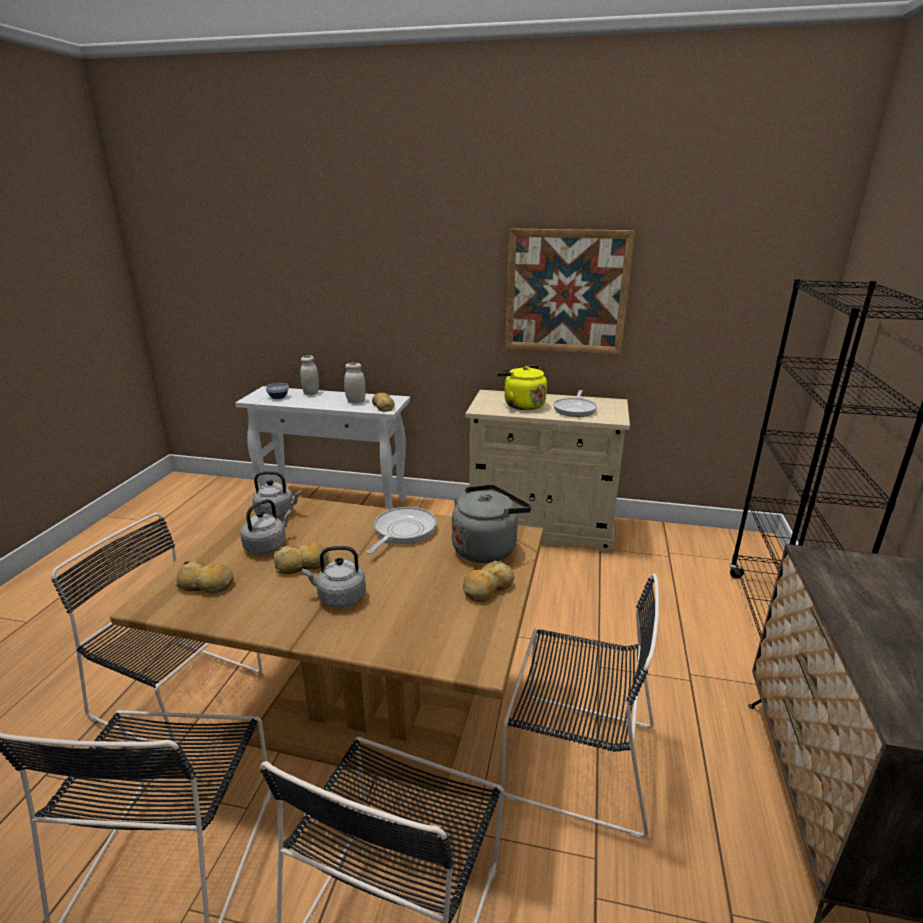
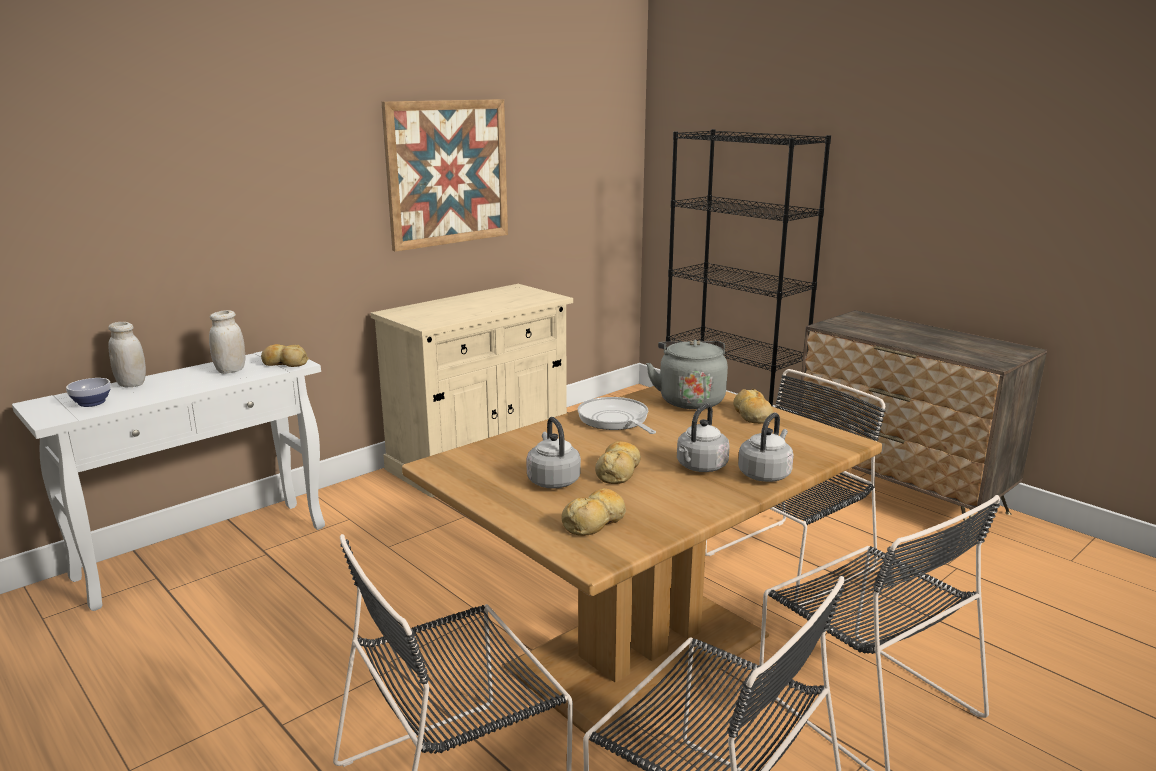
camera: 55 degrees left, 5 degrees down
(277, 513) = (481, 463): grey kettle -> grey kettle (765, 474)
(521, 405) = (451, 311): yellow kettle -> none
(575, 409) = (504, 300): frying pan -> none

